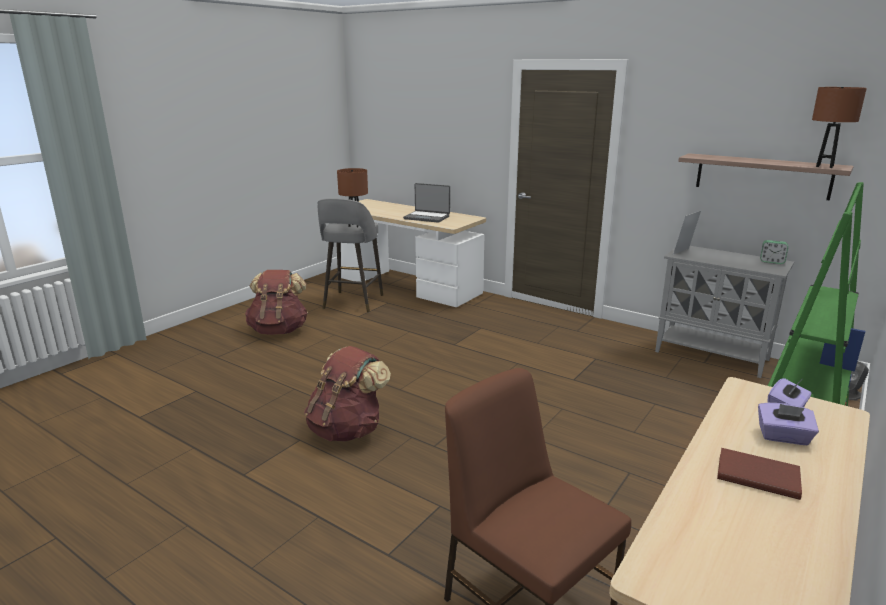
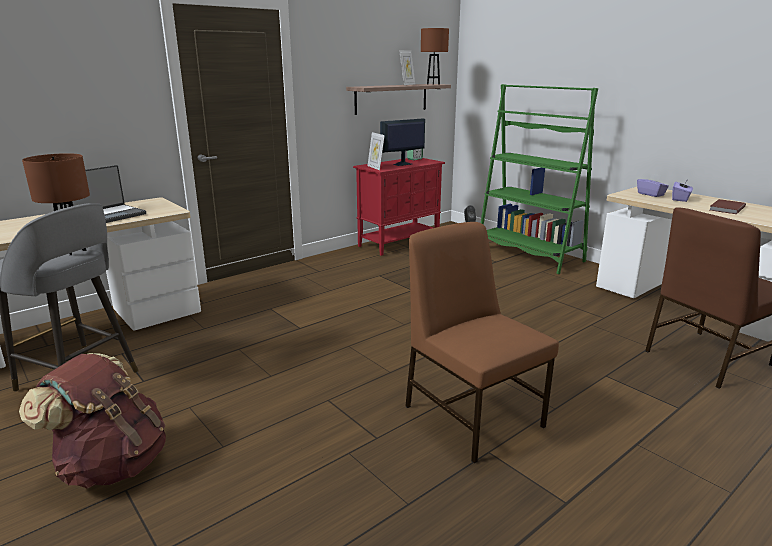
camera: 75 degrees left, 0 degrees up
(347, 430) = (472, 414): brown backpack -> brown chair
(712, 356) = (399, 242): grey cabinet -> red cabinet
(726, 259) = (402, 164): none -> monitor
(786, 161) = (407, 84): none -> picture frame

